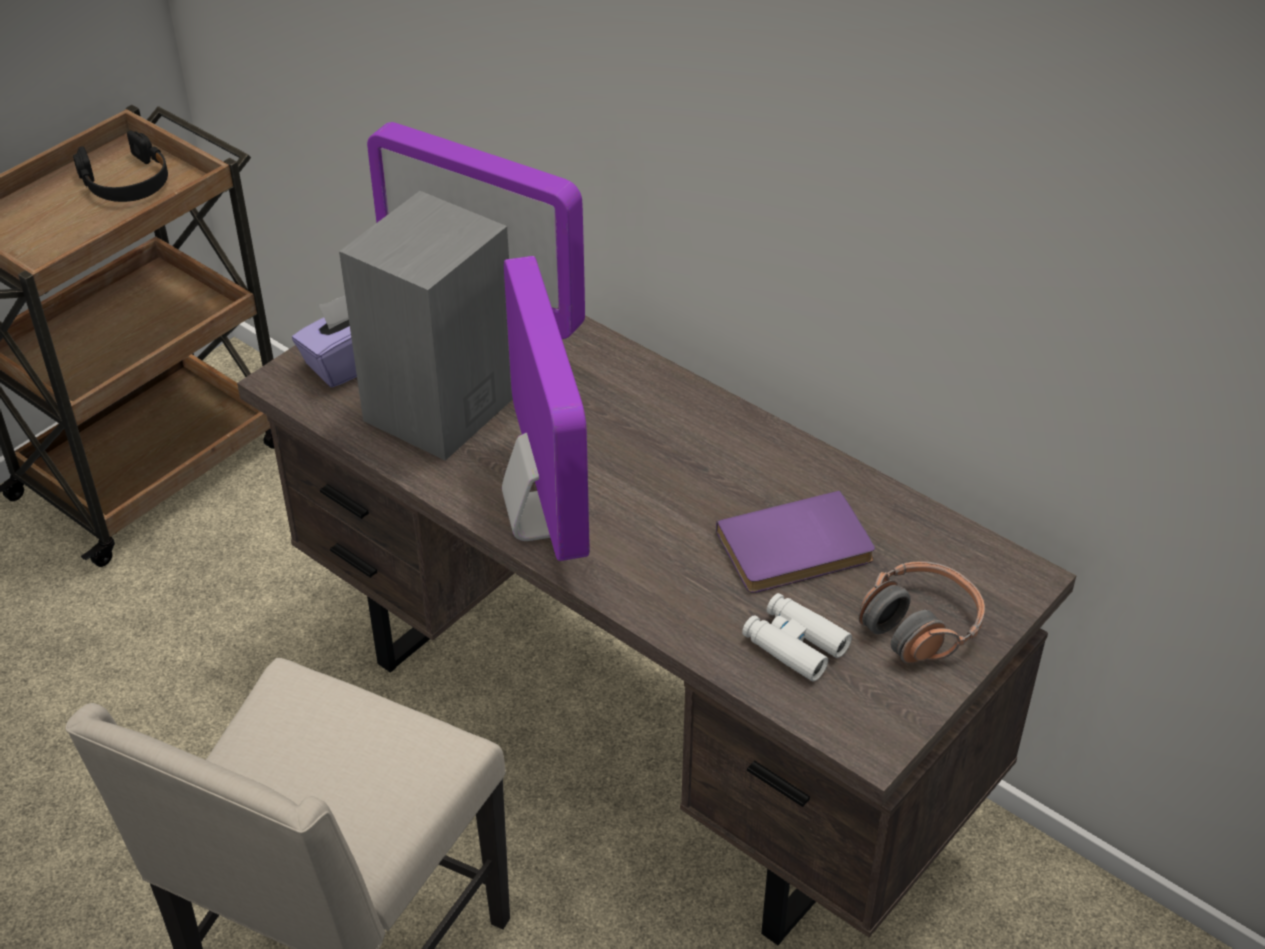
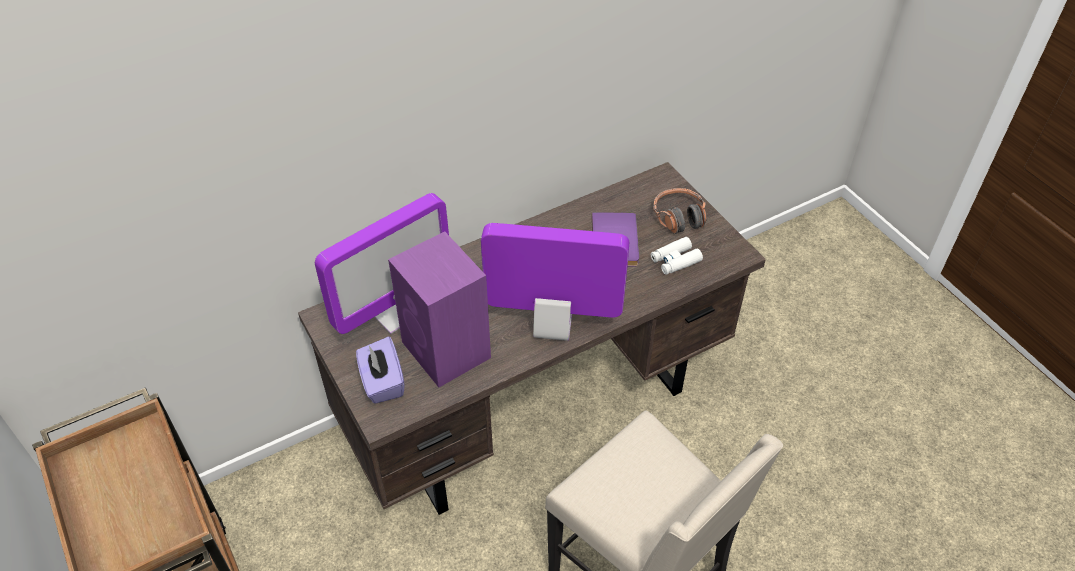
camera: 70 degrees left, 5 degrees up
(127, 181) = (113, 469): black headphones -> none
(438, 410) = (447, 351): grey speaker -> purple speaker

